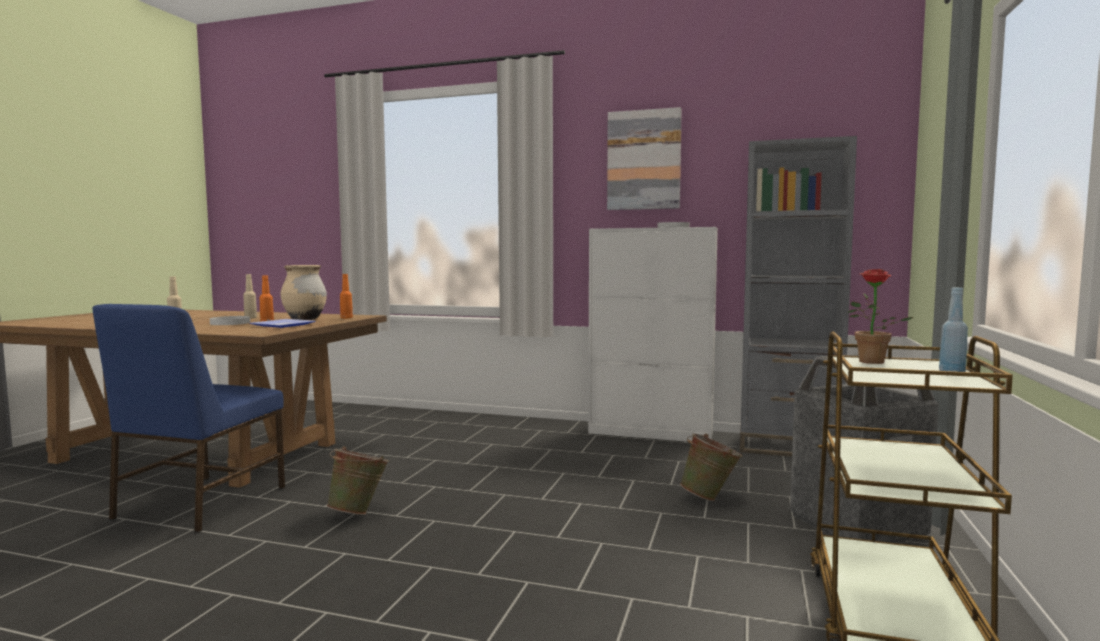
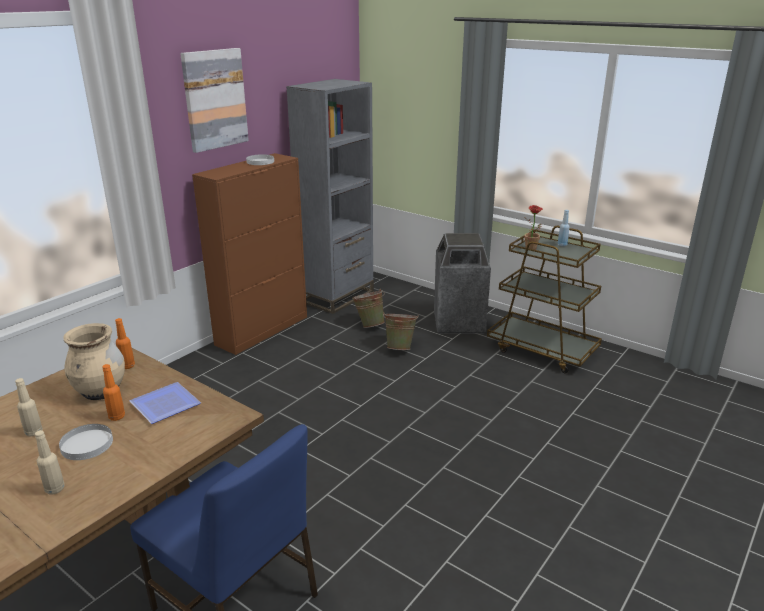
camera: 70 degrees left, 20 degrees up
(359, 512) = (331, 494): green bucket -> green bucket (369, 325)
(651, 433) = (263, 330): white cabinet -> brown cabinet

